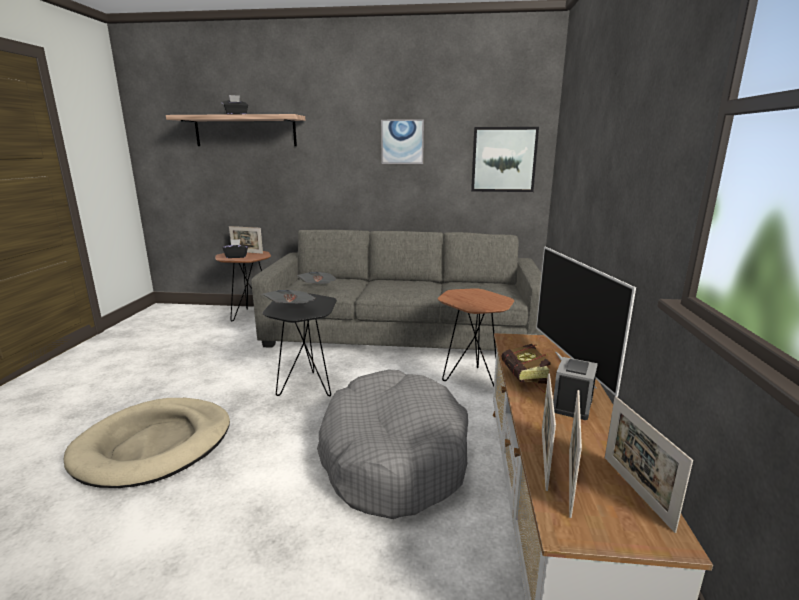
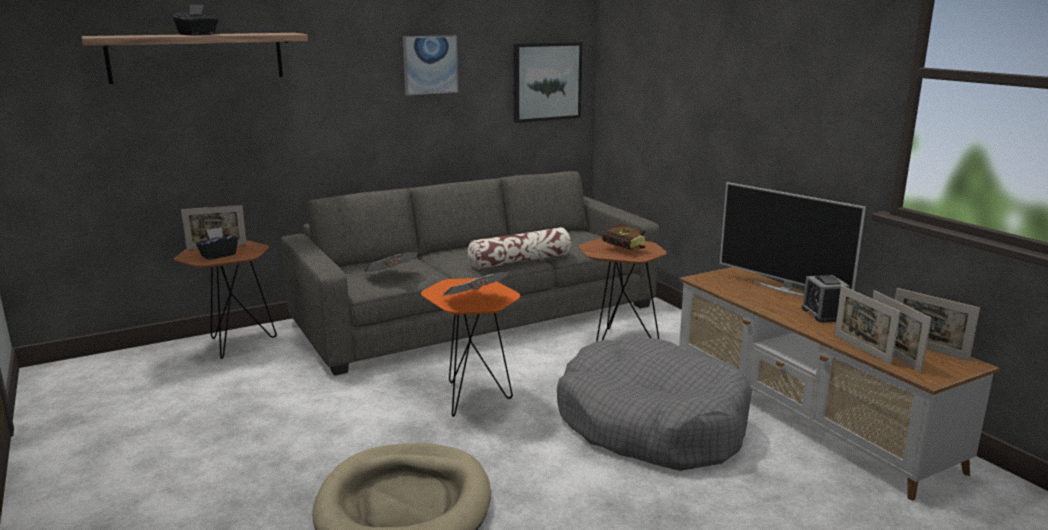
camera: 35 degrees left, 0 degrees up
(306, 388) = (472, 400): black side table -> orange side table
(415, 296) = (520, 261): none -> pillow
(526, 381) = (769, 307): book -> book (627, 251)

